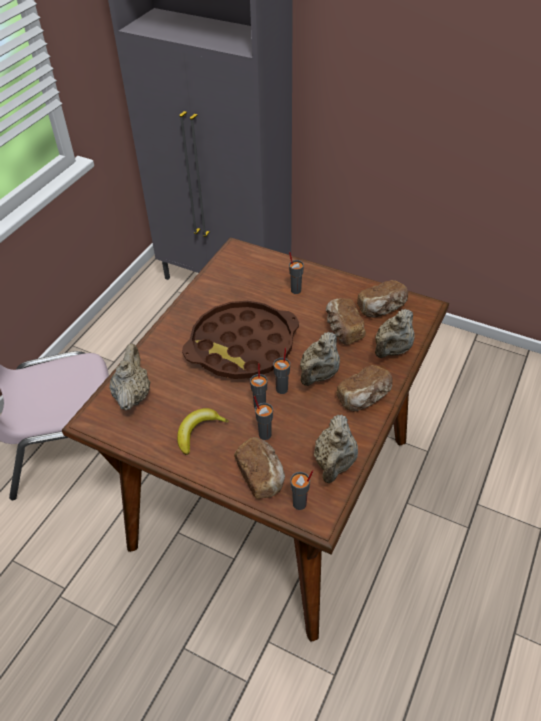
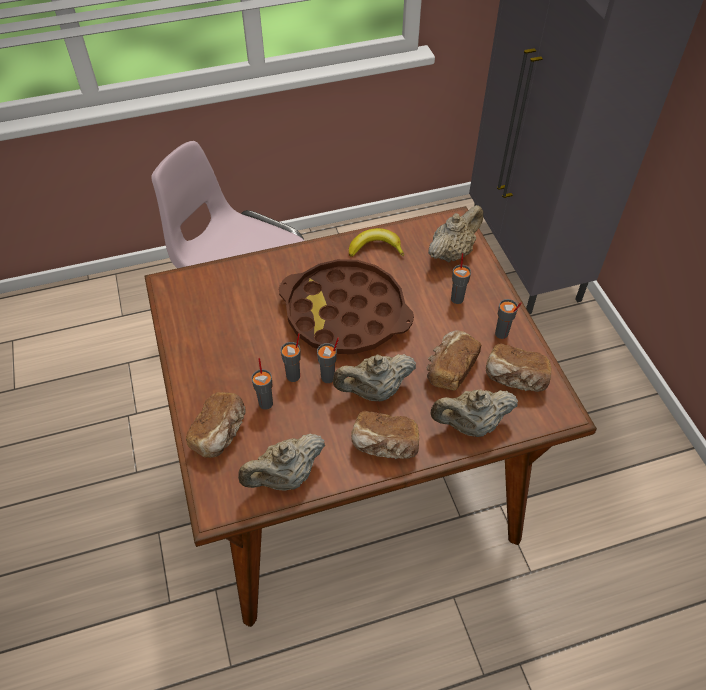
camera: 45 degrees right, 5 degrees up
(133, 395) = (217, 287): beige teapot -> beige teapot (452, 252)
(198, 432) = (223, 357): banana -> banana (375, 248)
(300, 504) = (217, 483): grey cup -> grey cup (501, 334)

